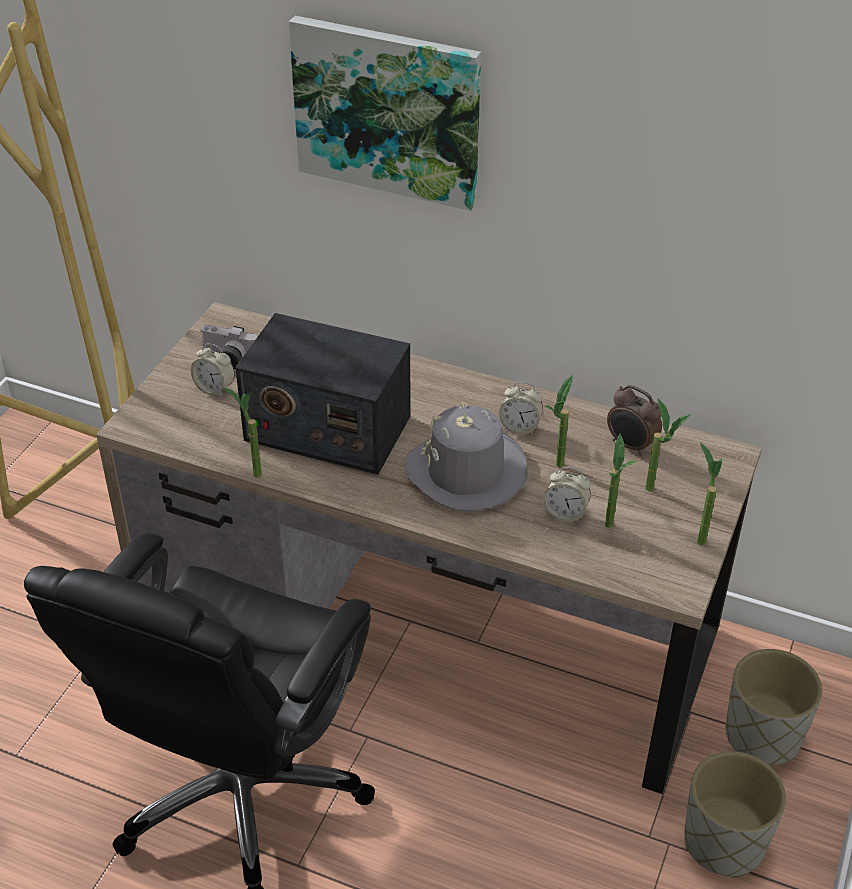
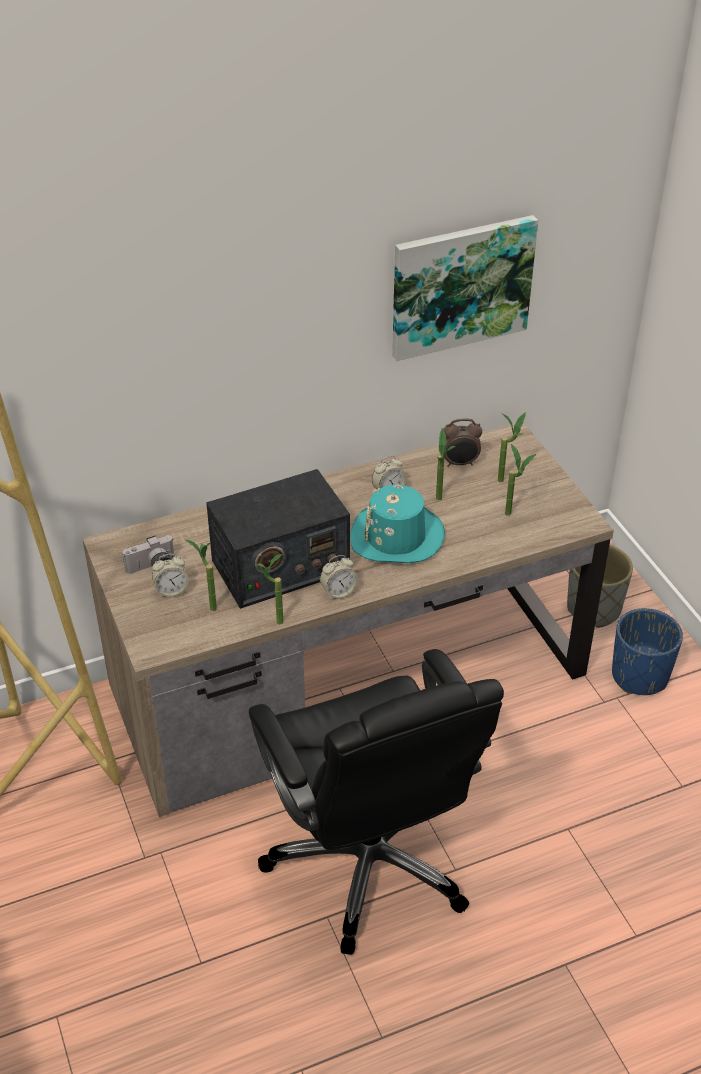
camera: 45 degrees left, 0 degrees up
(388, 111) = (227, 307): picture -> picture (461, 285)
(466, 472) = (396, 537): grey hat -> turquoise hat
(565, 513) = (478, 522): alarm clock -> alarm clock (338, 592)
(697, 536) = (556, 489): potted plant -> potted plant (207, 606)
(724, 842) = (640, 675): grey planter -> blue planter

